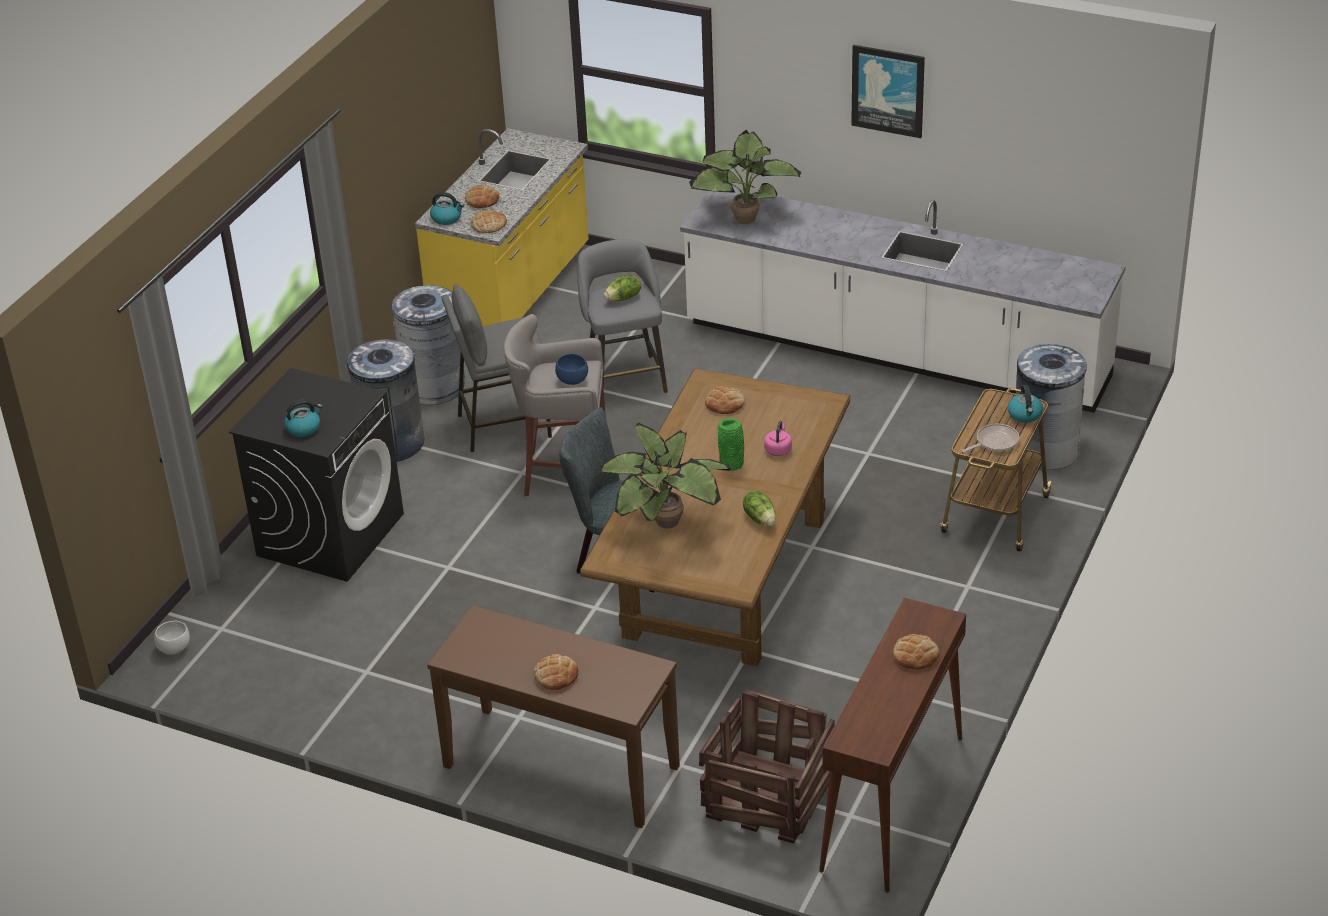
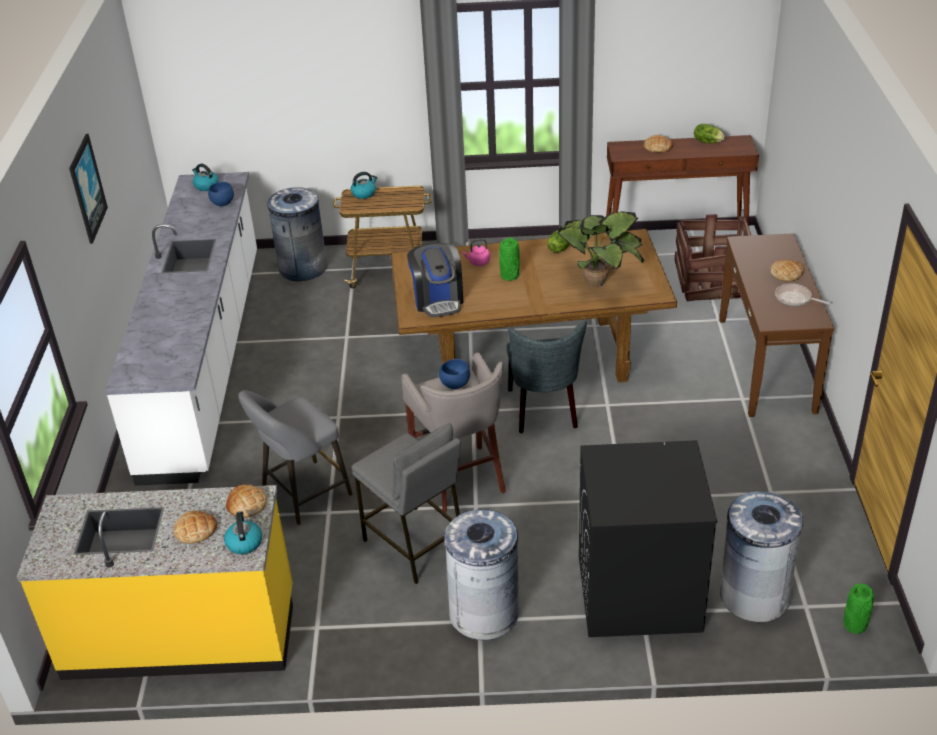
camera: 115 degrees left, 0 degrees up
(174, 648) = (854, 626): white bowl -> green vase
(304, 428) = (672, 472): kettle -> kettle (206, 186)
(433, 386) = (378, 623): grey trash can -> grey trash can (754, 595)
(623, 298) = (294, 418): lettuce -> lettuce (707, 142)
(725, 403) = (438, 300): bread -> coffee machine
(745, 217) = (163, 354): potted plant -> none
(995, 442) = (401, 198): frying pan -> frying pan (795, 298)
(1028, 285) = (222, 203): none -> blue bowl

